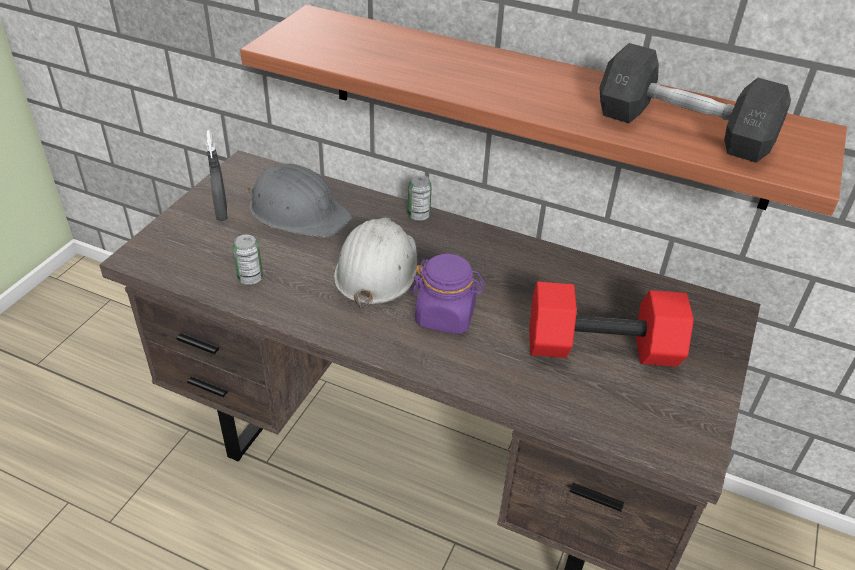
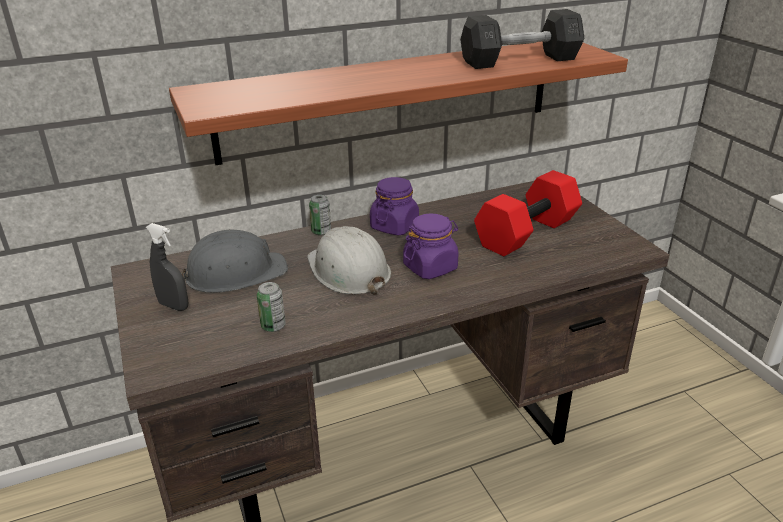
camera: 45 degrees left, 10 degrees down
(487, 252) = (394, 226): none -> purple jar

